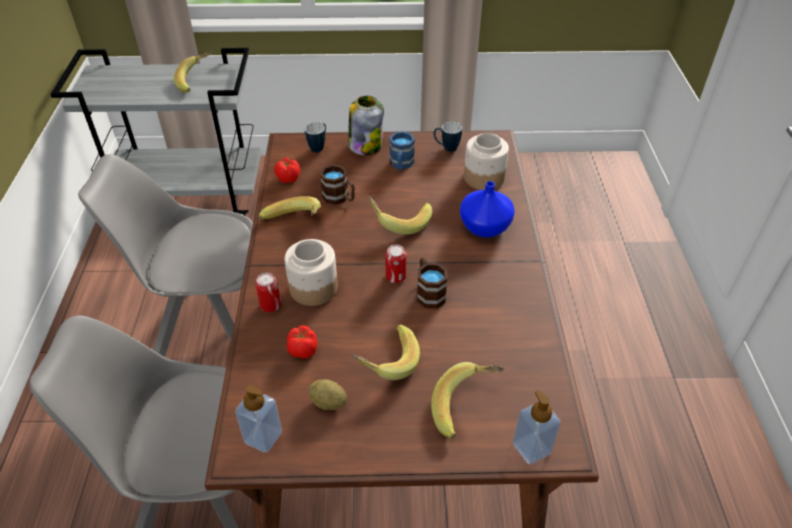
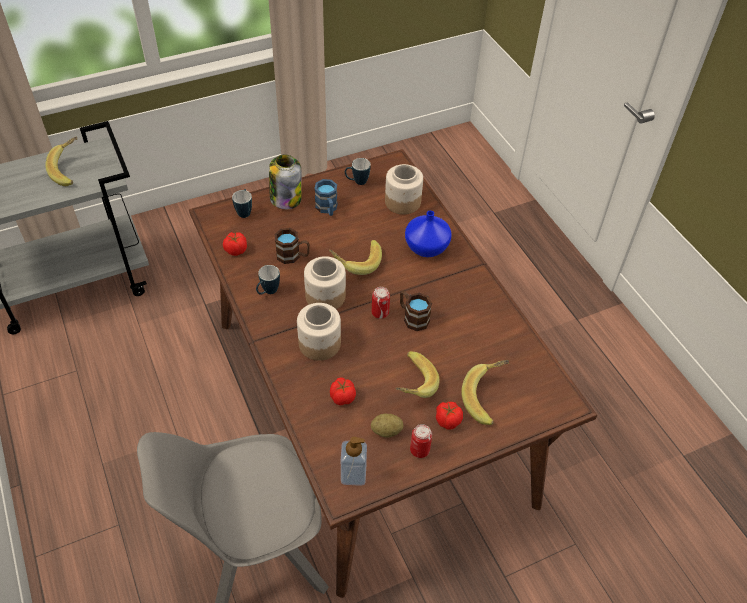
camera: 25 degrees left, 5 degrees up
(210, 330) = (171, 409): grey chair -> none
(270, 305) = (293, 370): can -> can (419, 450)
(293, 224) = (268, 292): banana -> mug
(347, 244) = (325, 296): none -> jar
(404, 415) = (447, 420): none -> tomato
(531, 448) = (546, 411): soap dispenser -> none

